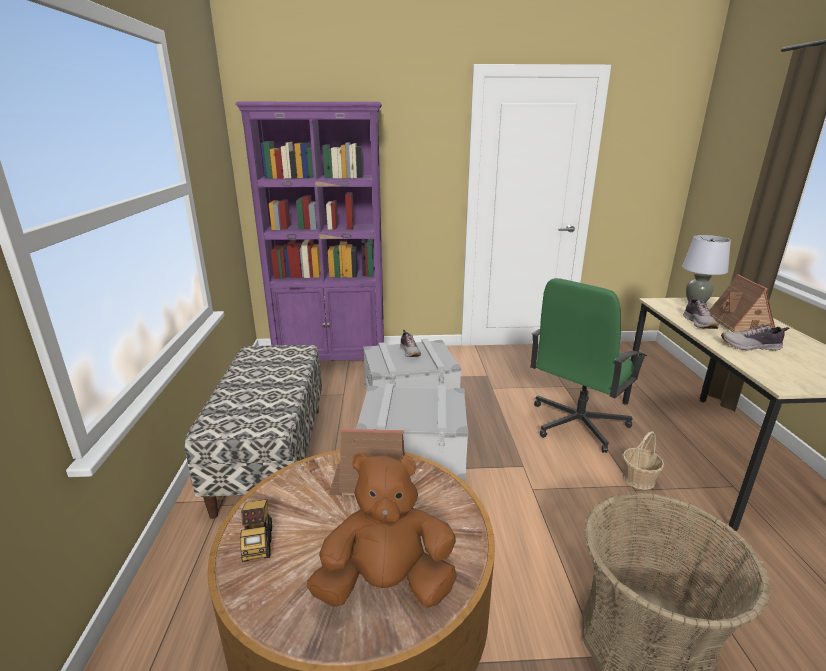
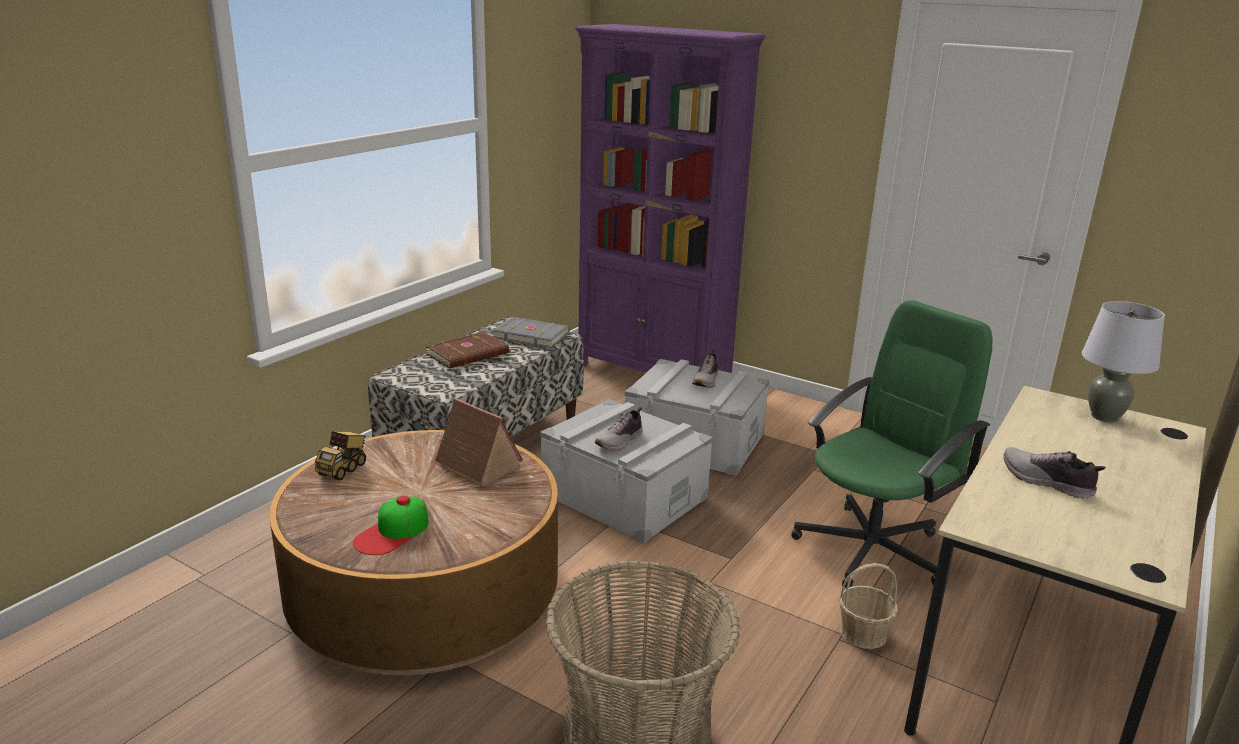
camera: 35 degrees right, 0 degrees up
(251, 387) = (469, 354): none -> brown book
(280, 356) = (531, 335): none -> grey book
(387, 584) = (392, 532): brown plush toy -> cap
(577, 424) = (873, 549): green office chair -> green office chair turned 150 degrees clockwise
(699, 323) = (1039, 437): shoe -> shoe (620, 441)
(740, 326) = (1103, 460): toy house -> none

